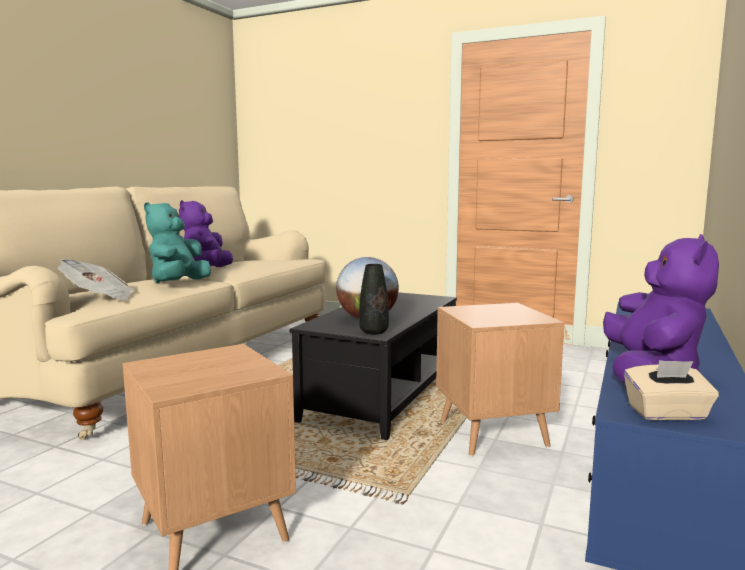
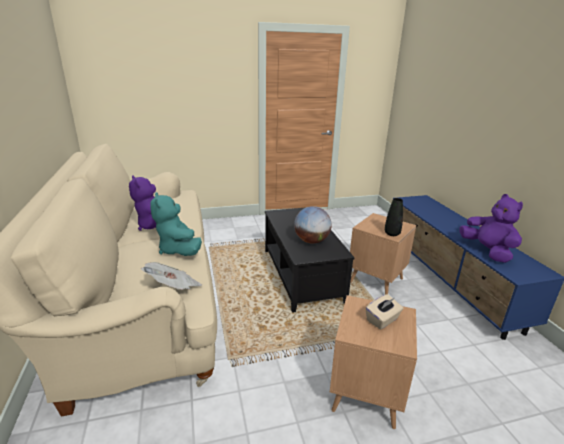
camera: 40 degrees left, 15 degrees up
(373, 332) = (337, 252): black vase -> black vase (392, 234)
(667, 414) = (525, 273): beige tissue box -> beige tissue box (382, 320)

